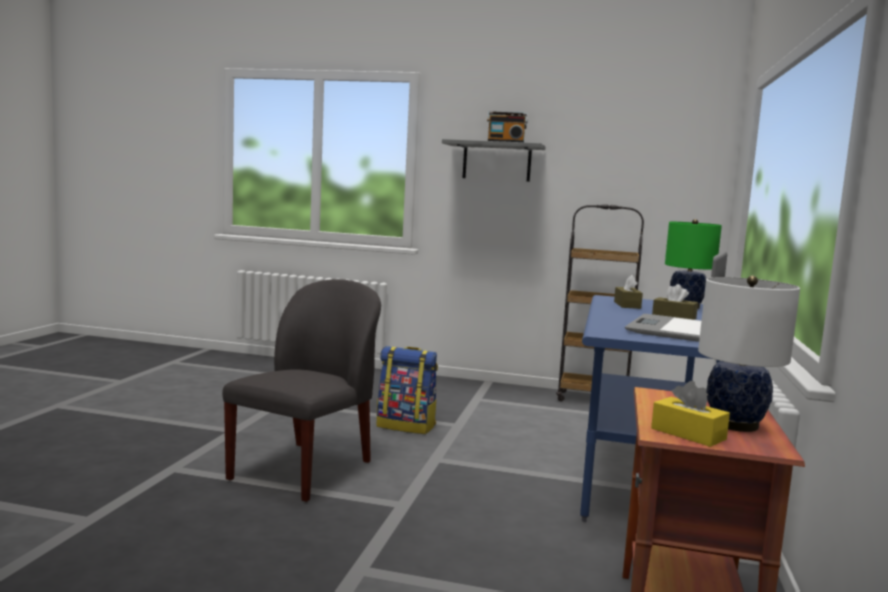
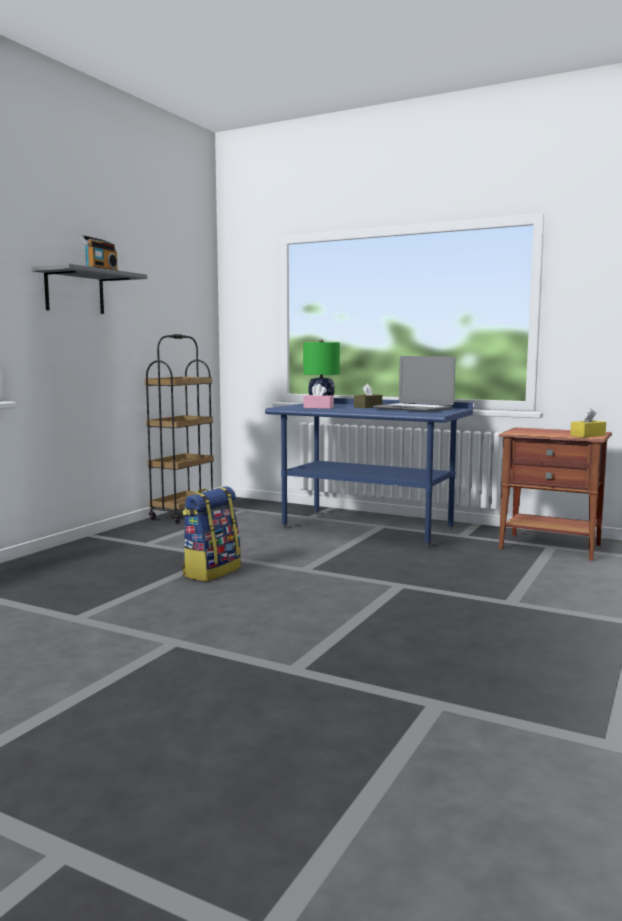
camera: 75 degrees left, 0 degrees up
(304, 469) = (316, 612): grey chair -> none
(627, 305) = (318, 407): brown tissue box -> pink tissue box
(735, 424) = (564, 431): white table lamp -> none

